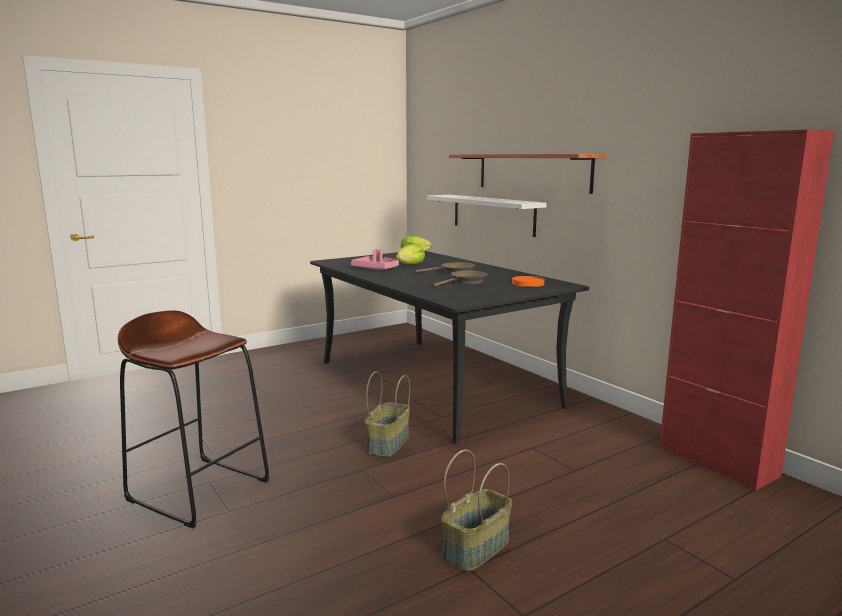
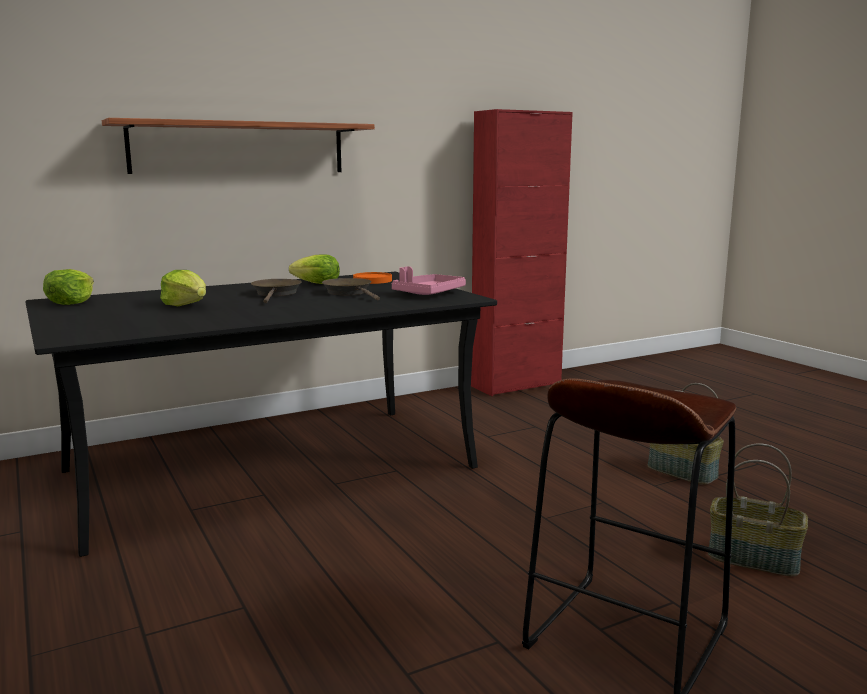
camera: 85 degrees left, 0 degrees up
(376, 269) = (202, 317): pink tray -> pink tray (428, 293)
(389, 444) = (474, 502): basket -> basket (754, 558)
(493, 214) = (162, 215): white shelf -> none
(501, 276) = (317, 284): none -> lettuce

